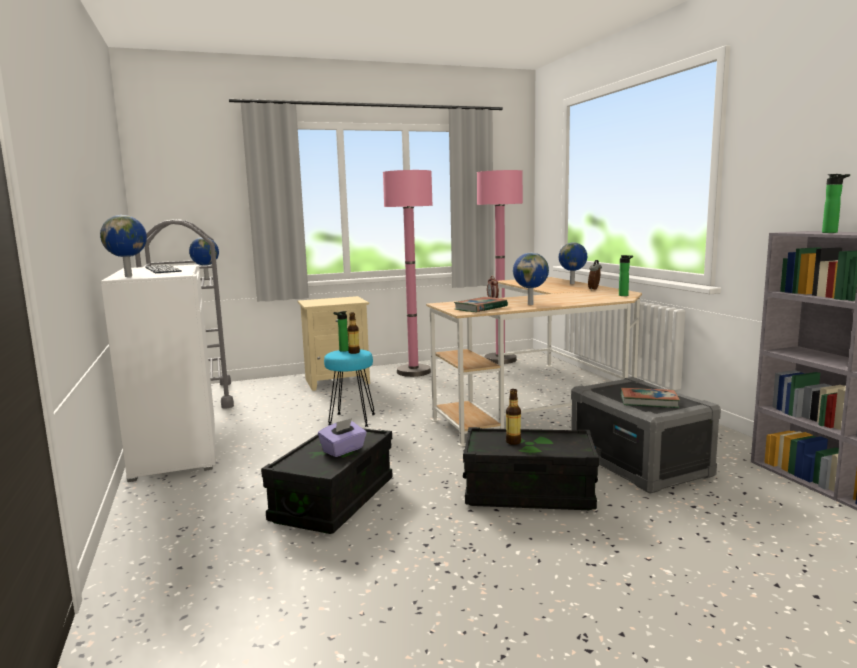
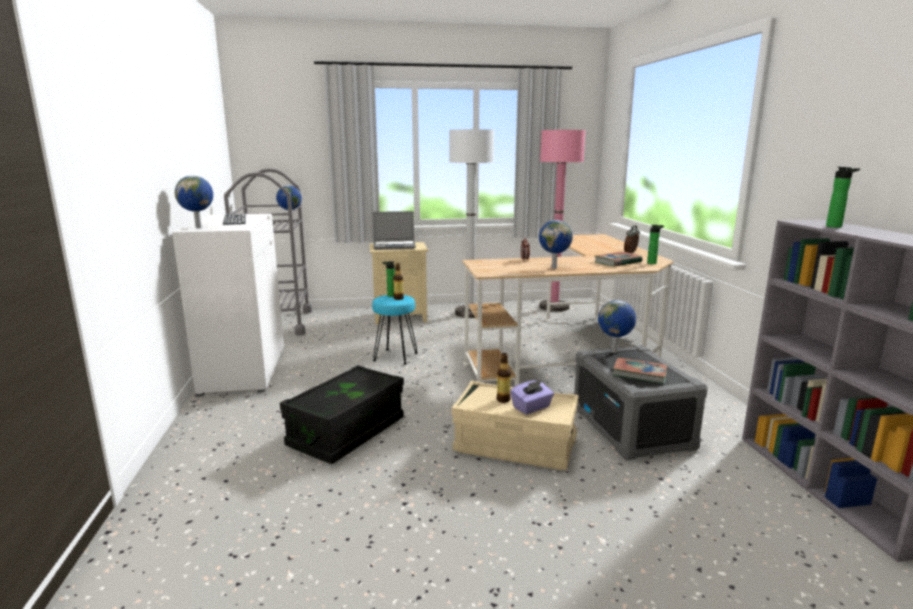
camera: 10 degrees right, 5 degrees up
(329, 301) = (395, 246): none -> laptop
(343, 450) = (355, 392): purple tissue box -> purple tissue box (531, 407)
(413, 372) = (470, 313): pink floor lamp -> white floor lamp
(480, 308) = (505, 269): book -> book (617, 262)
(528, 493) = (515, 445): black storage box -> beige storage box
(572, 284) = (616, 244): globe -> globe (614, 352)

